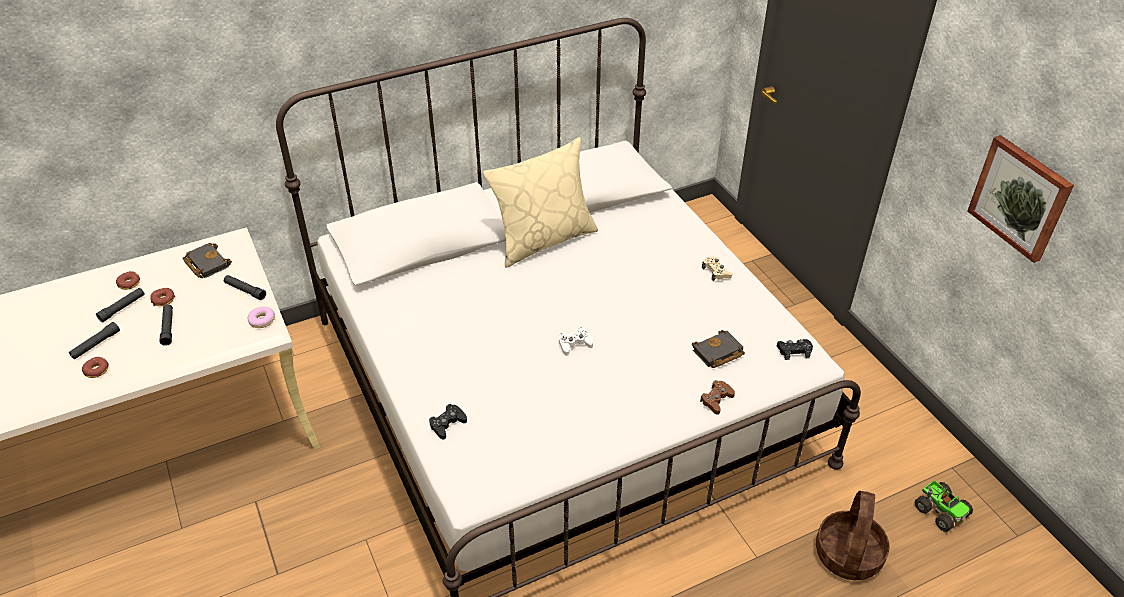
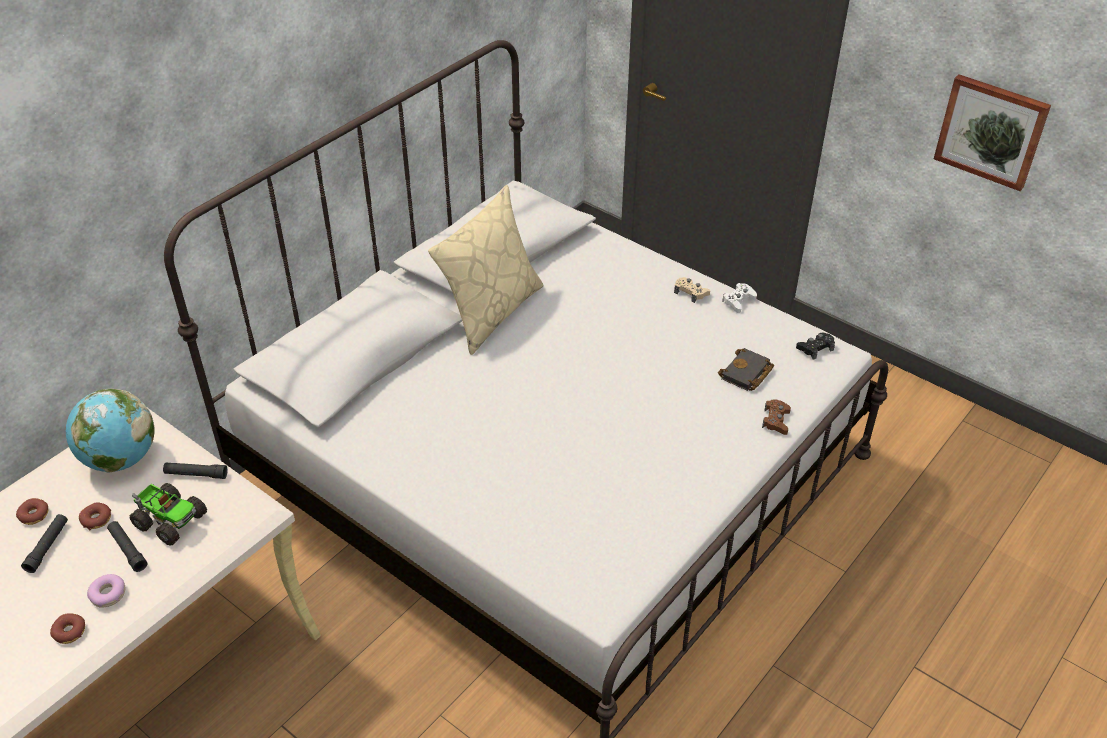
camera: 25 degrees left, 0 degrees up
(96, 344) = (44, 602): black flashlight -> none
(206, 263) = (120, 459): black book -> globe
(262, 321) = (243, 501): donut -> donut (108, 594)
(447, 424) = (523, 542): black game controller -> none
(575, 344) = (600, 412): white game controller -> white game controller (738, 301)
(848, 555) = (924, 536): basket -> none
(940, 510) = (976, 464): toy truck -> toy truck (170, 520)

